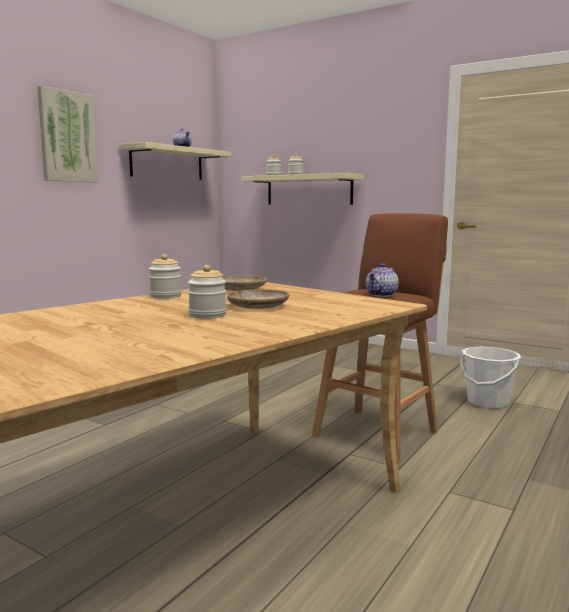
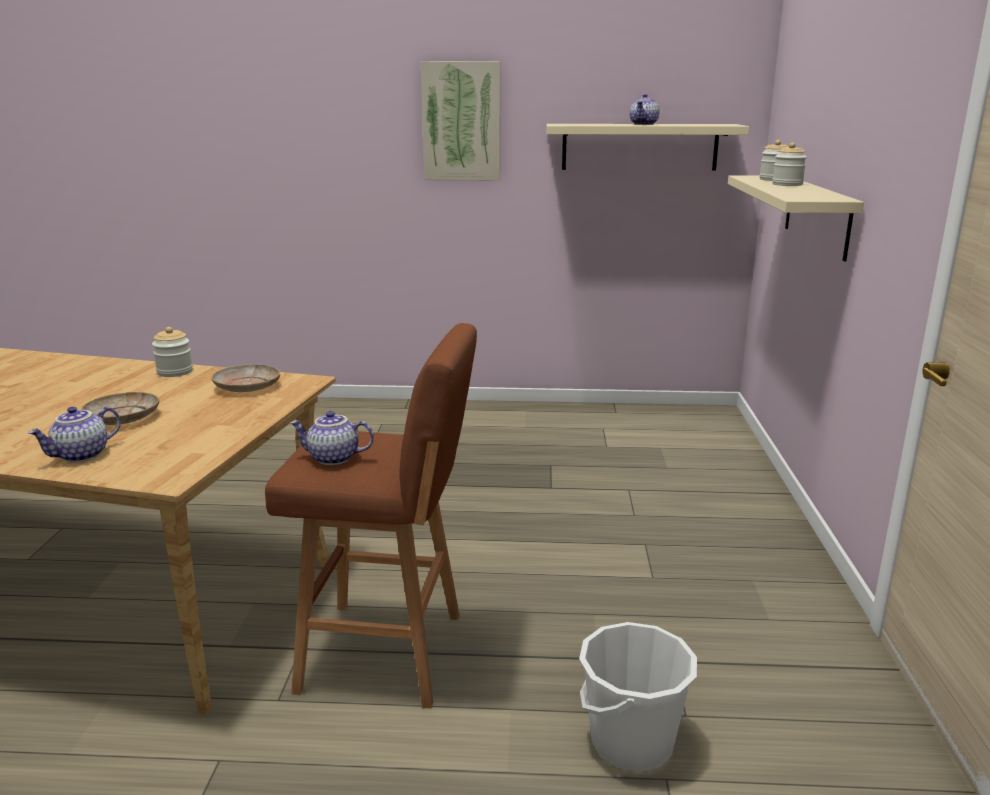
camera: 60 degrees right, 10 degrees up
(207, 315) = (60, 410): jar -> none
(330, 313) = (81, 455): none -> teapot

